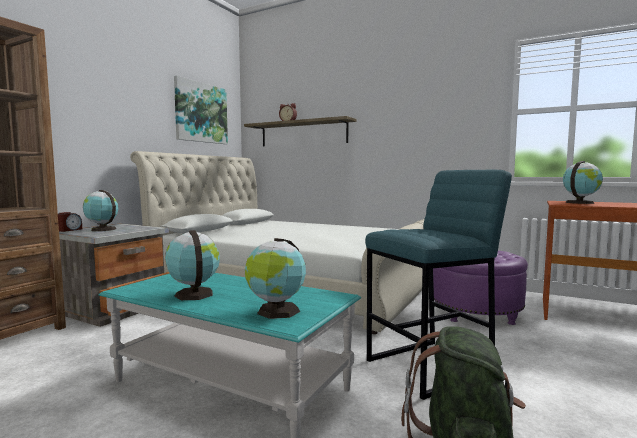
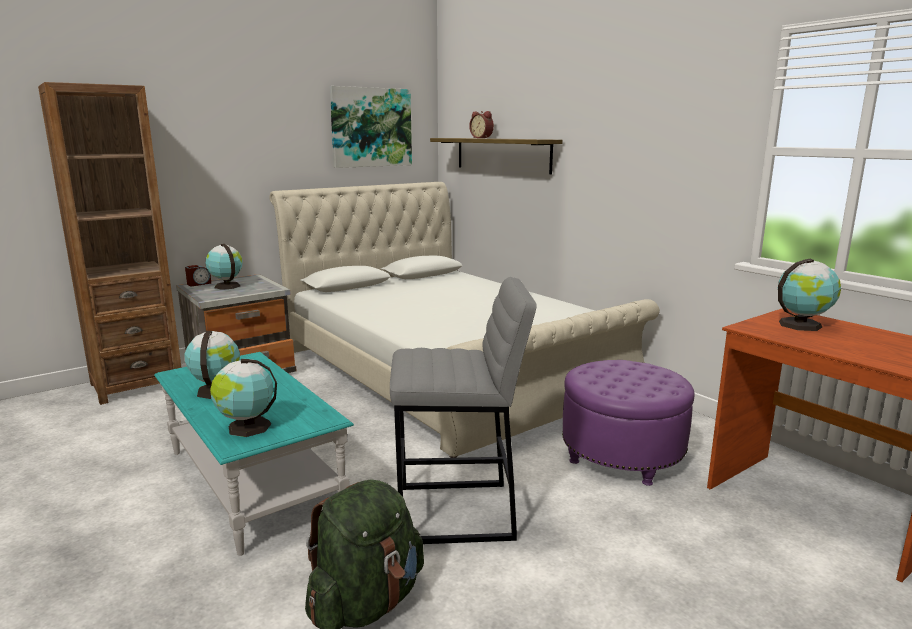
camera: 25 degrees right, 10 degrees up
(430, 366) = (459, 512): turquoise stool -> grey stool

